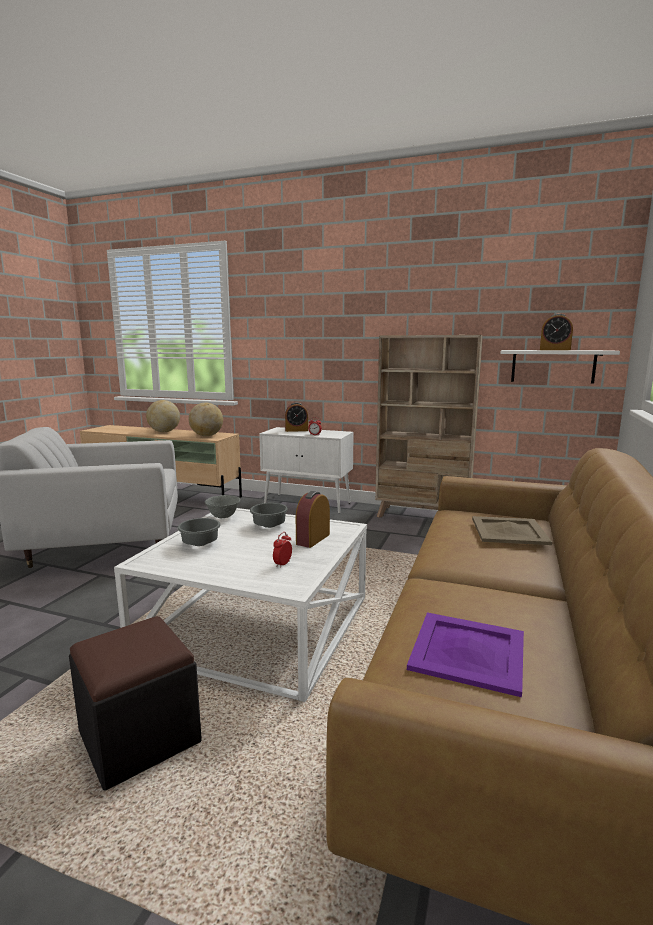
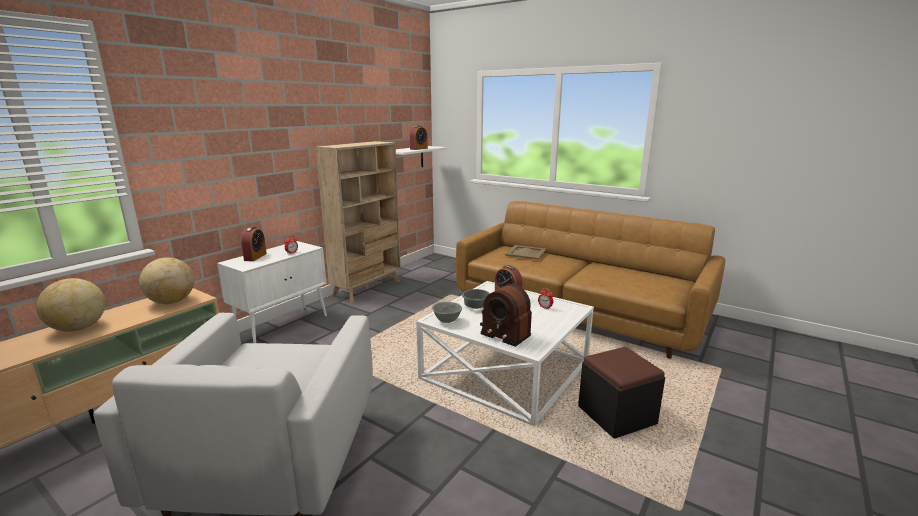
camera: 75 degrees left, 5 degrees up
(200, 544) = (505, 330): grey bowl -> radio
(467, 651) = (639, 282): purple tray -> none

